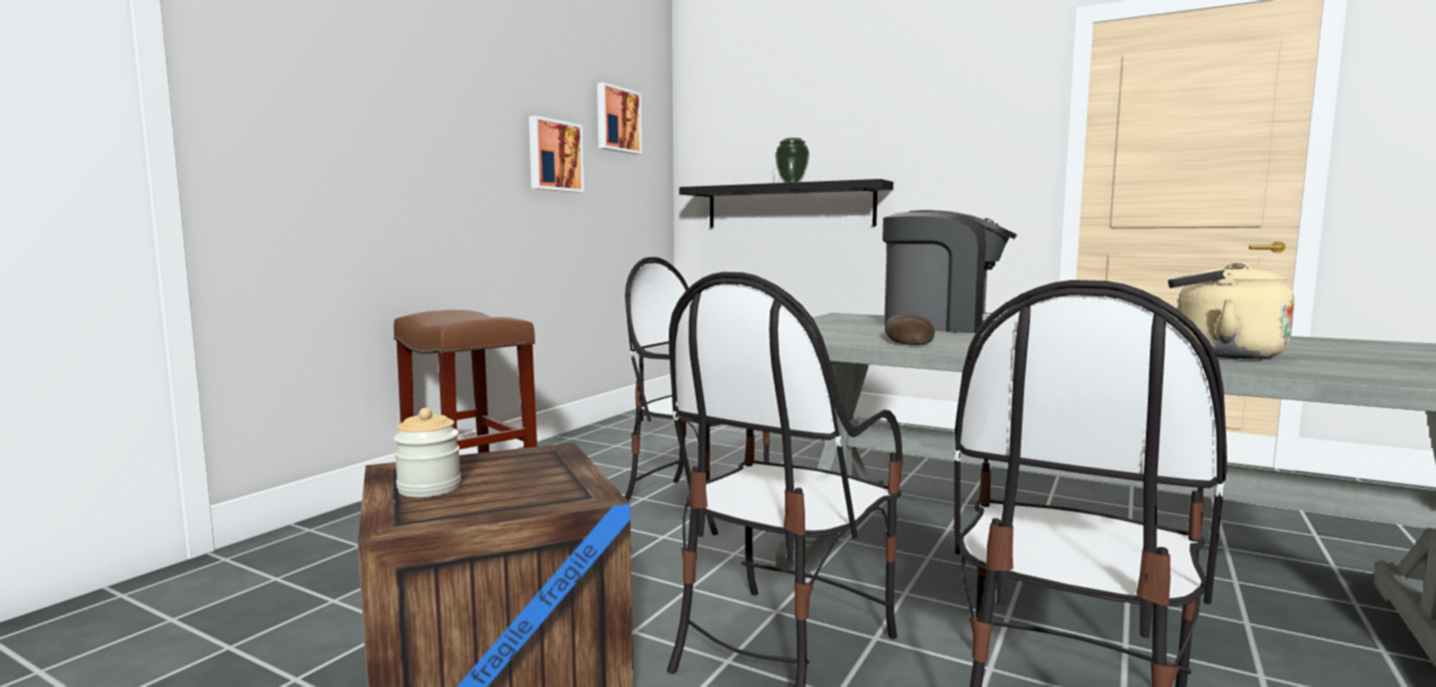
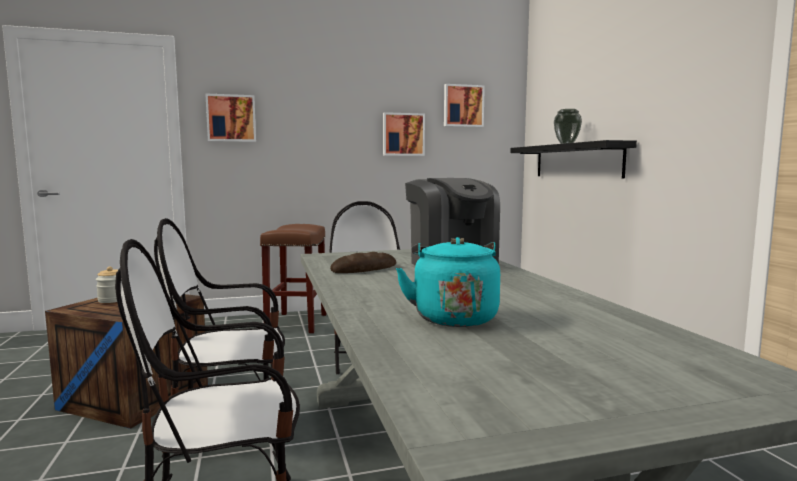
camera: 45 degrees right, 0 degrees up
(287, 89) = (231, 118): none -> picture
(1220, 354) = (453, 317): beige kettle -> turquoise kettle

